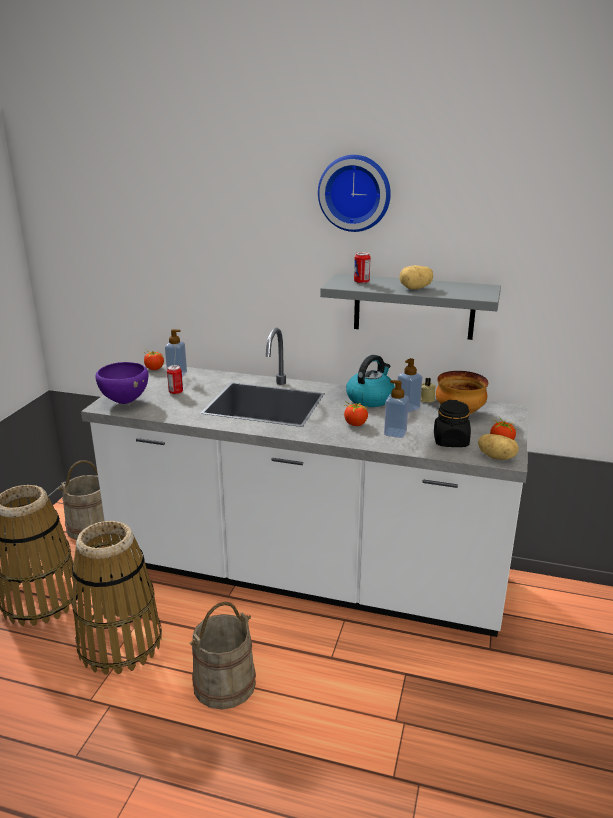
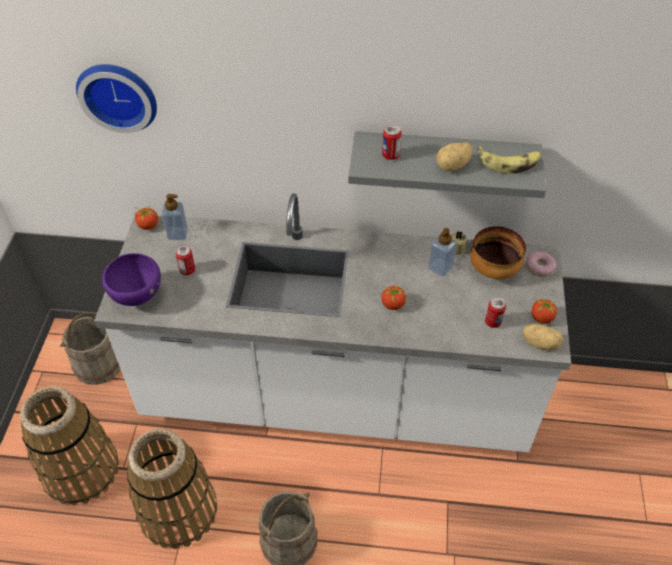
camera: 10 degrees left, 25 degrees up
(355, 193) = (379, 54): wall clock -> wall clock (118, 94)
(370, 398) = (398, 255): kettle -> none
(395, 433) = (435, 315): soap dispenser -> none
(451, 441) = (492, 322): black jar -> can
(467, 290) = (509, 163): none -> banana
(505, 415) = (539, 267): none -> donut

